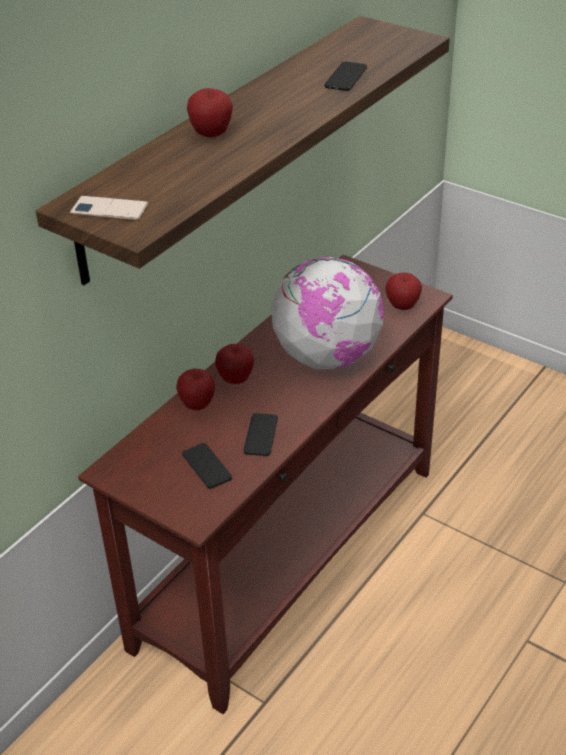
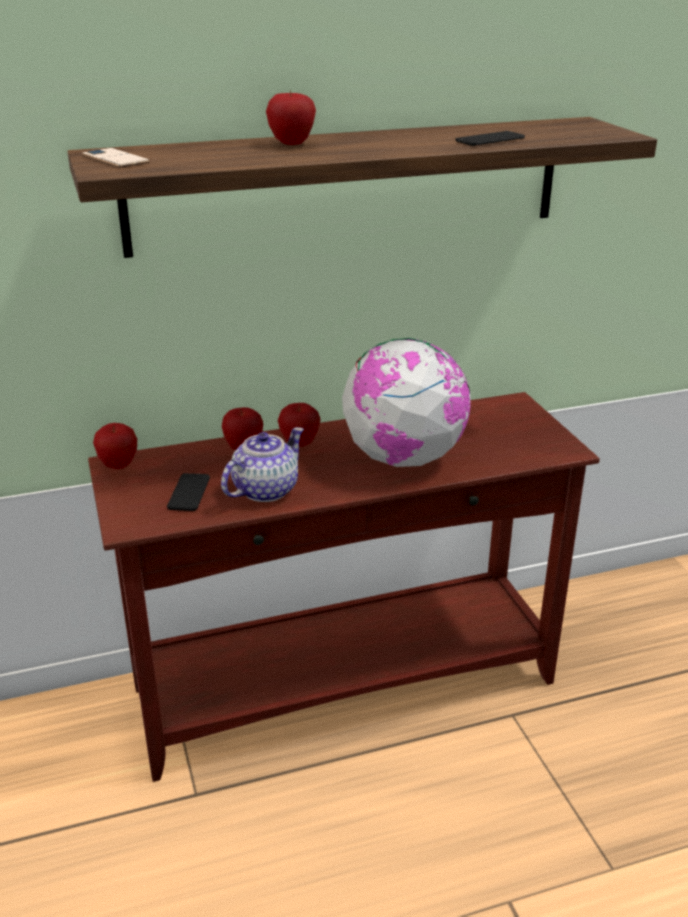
camera: 35 degrees right, 10 degrees down
(261, 435) = (264, 490): phone -> teapot
(402, 306) = (531, 448): apple -> apple (118, 465)

